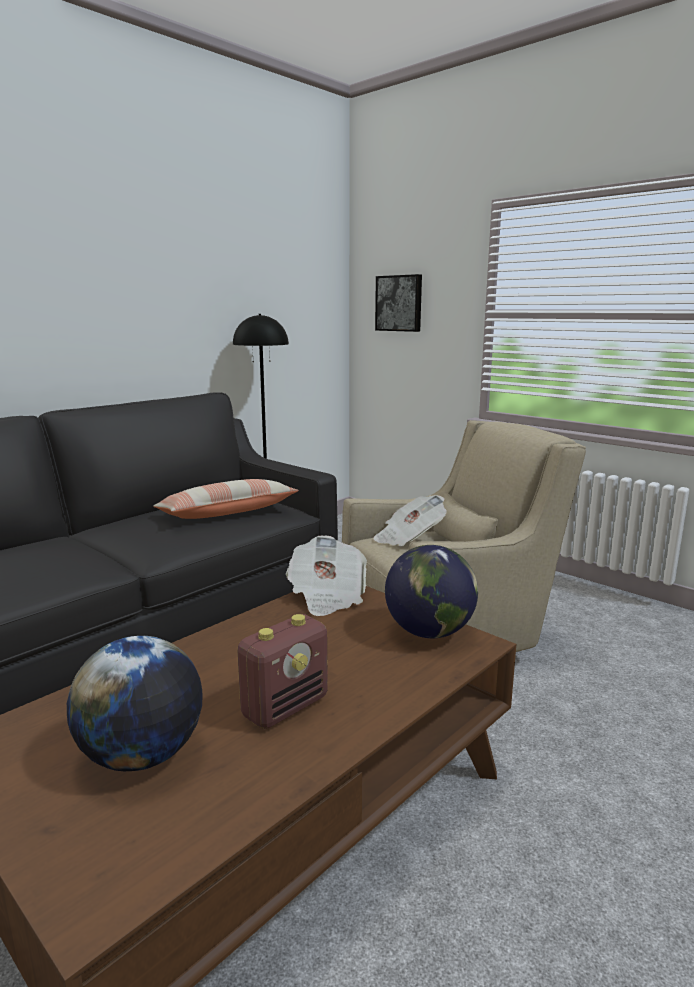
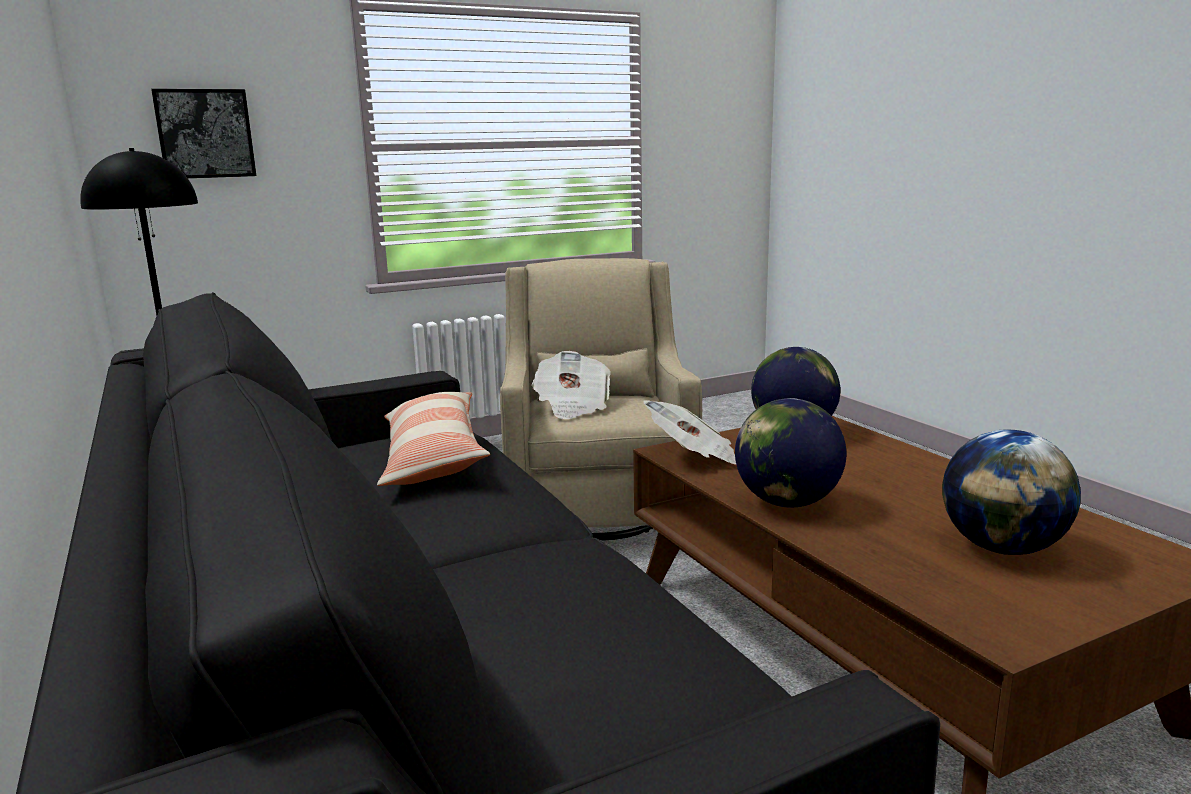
camera: 70 degrees left, 0 degrees up
(235, 642) = (787, 503): none -> globe
(286, 707) = (918, 490): radio -> none

